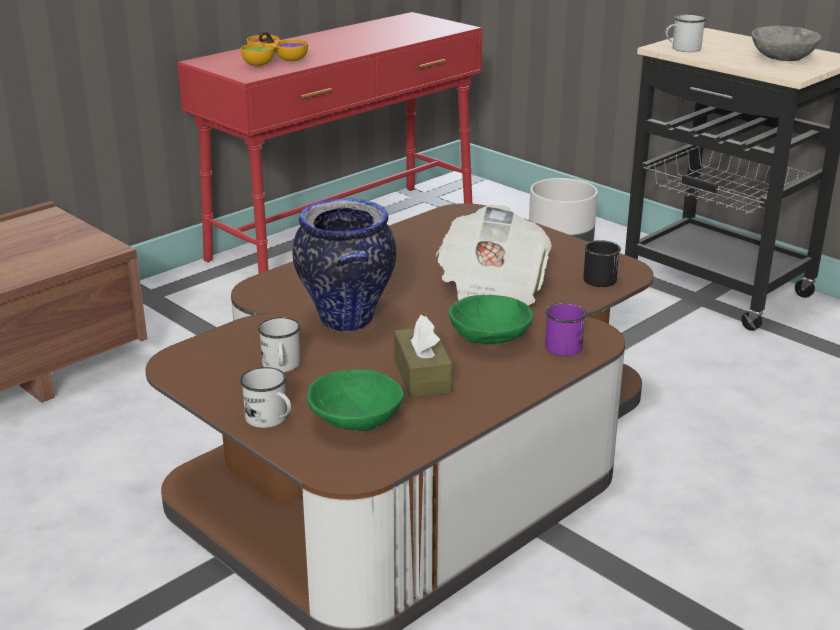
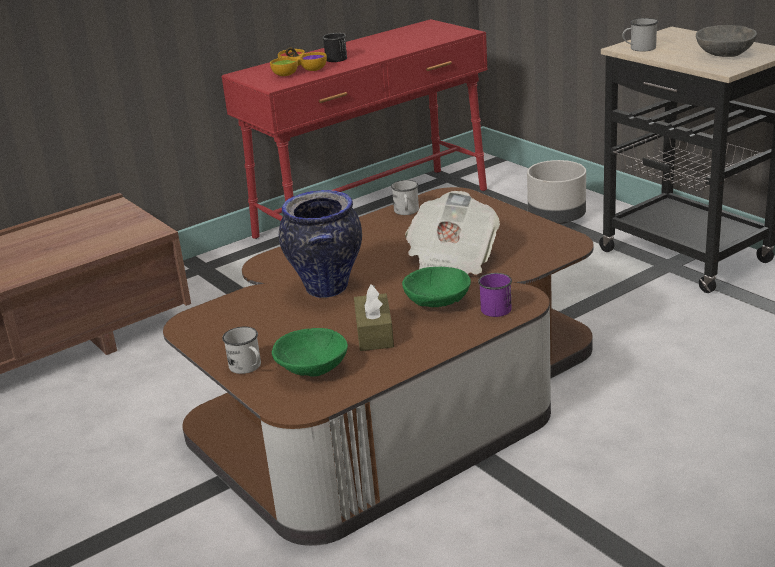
camera: 10 degrees right, 0 degrees up
(281, 367) = (266, 326): white mug -> white mug (406, 212)
(600, 278) = (546, 250): black mug -> black mug (338, 58)

